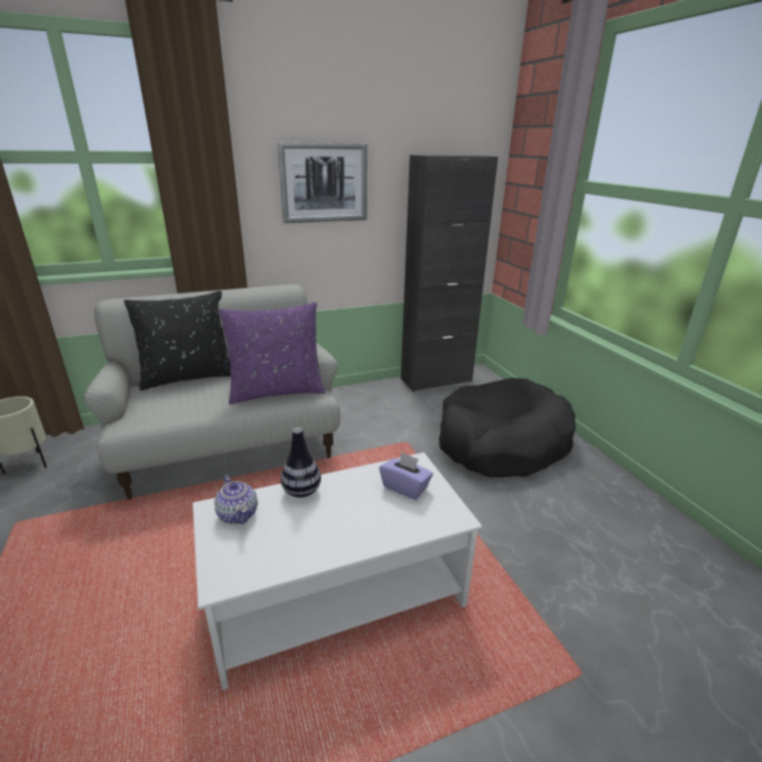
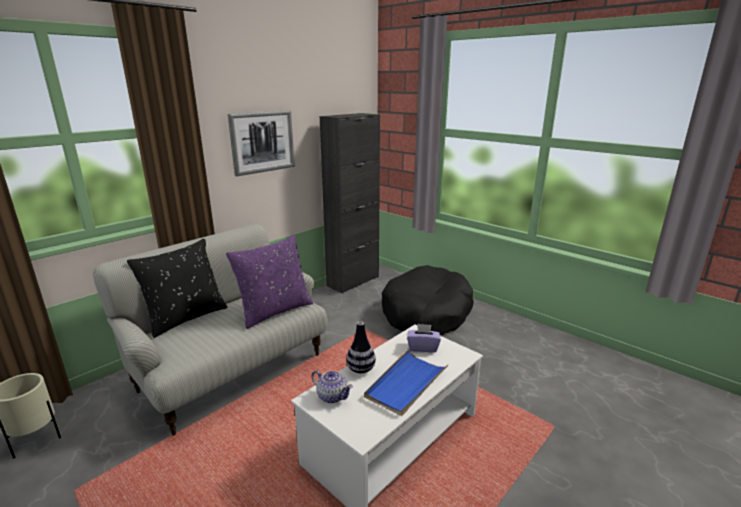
camera: 25 degrees left, 5 degrees down
(338, 530) = (406, 384): none -> blue tray

